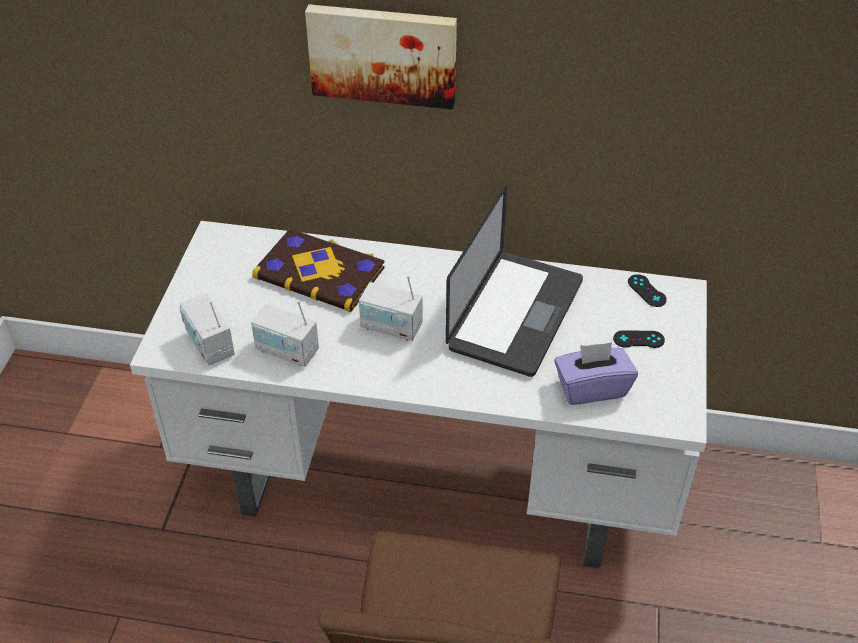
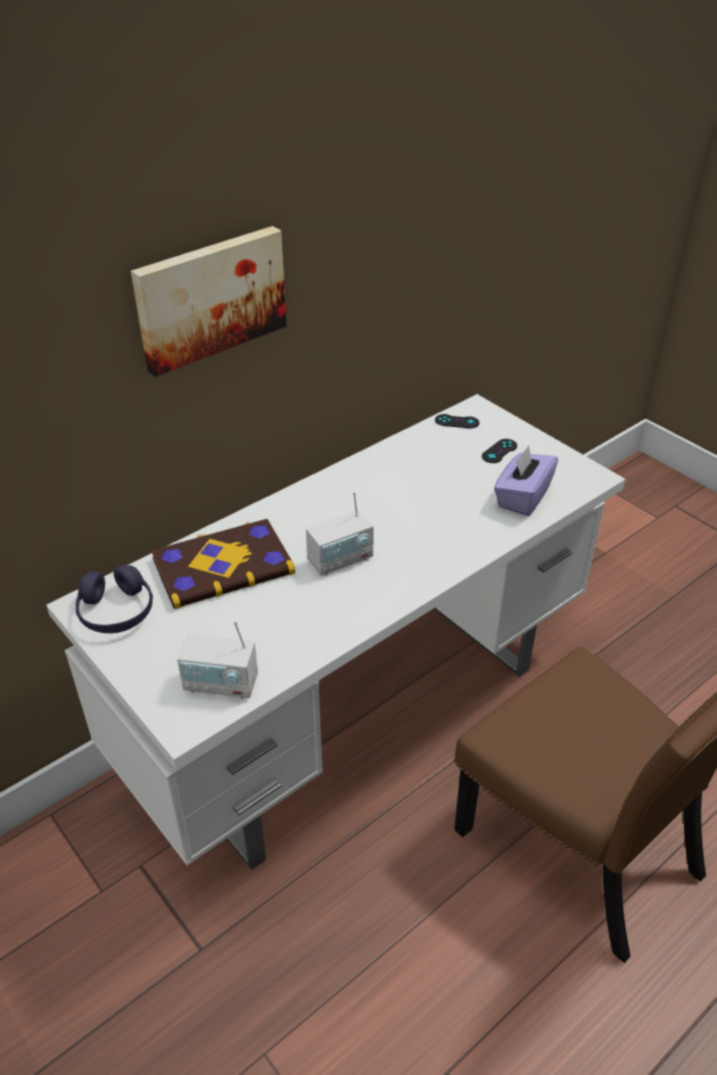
camera: 50 degrees left, 5 degrees down
(225, 254) = (116, 611): none -> purple headphones
(287, 351) = (292, 636): radio -> none
(515, 314) = (407, 490): laptop -> none

